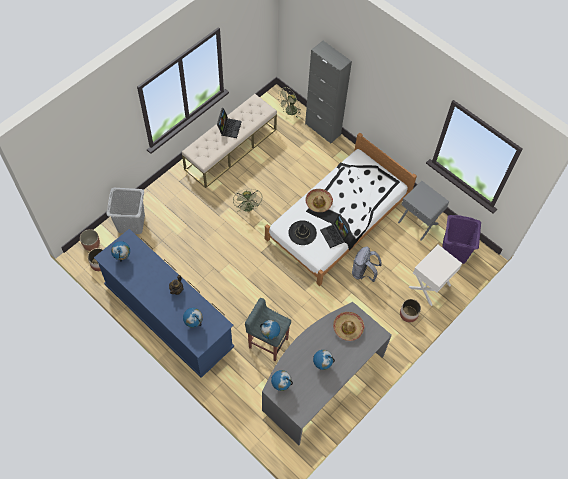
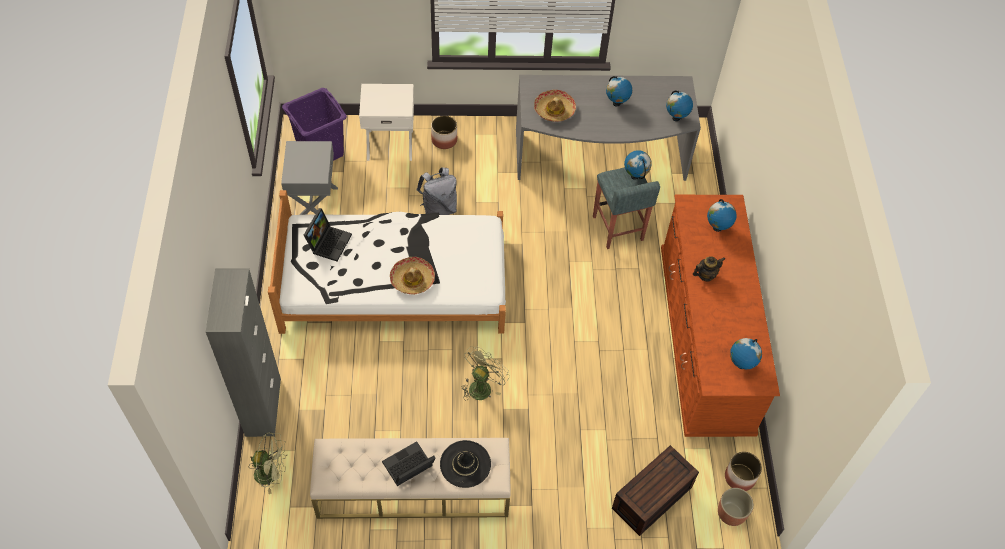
camera: 135 degrees left, 5 degrees down
(131, 223) = (652, 499): grey laundry basket -> brown storage box
(169, 316) = (704, 341): blue dresser -> brown dresser
(302, 233) = (473, 263): black hat -> black hat (465, 464)
(335, 235) = (440, 230): laptop -> laptop (329, 242)

